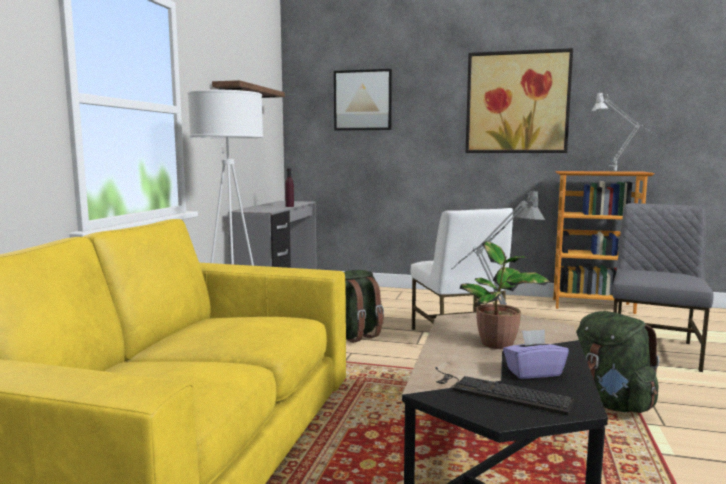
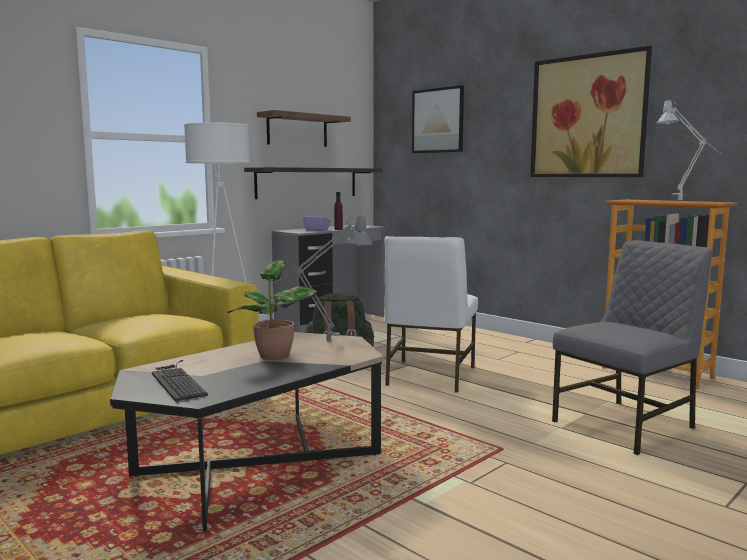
camera: 30 degrees right, 0 degrees up
(246, 159) = (307, 182): none -> shelf
(533, 372) = (238, 376): purple tissue box -> purple tissue box (317, 230)
(608, 403) = (455, 453): green backpack -> none

